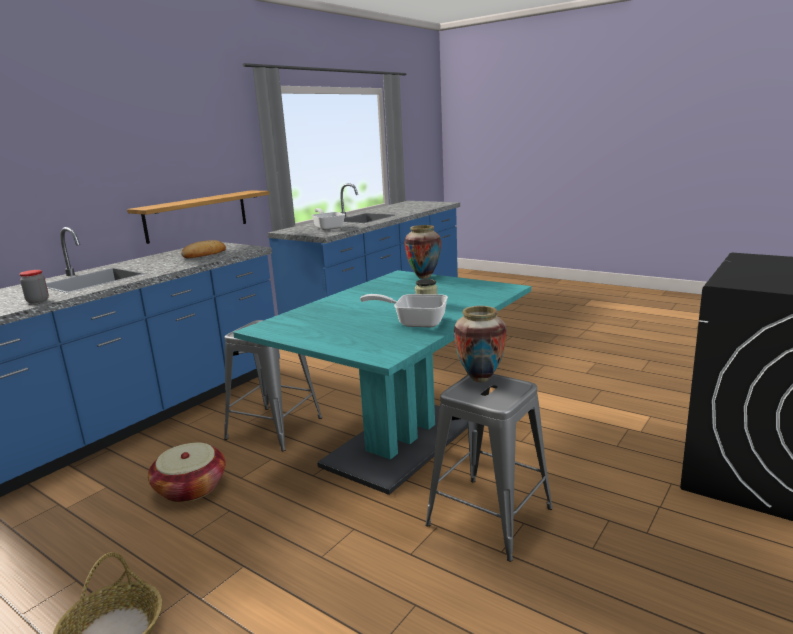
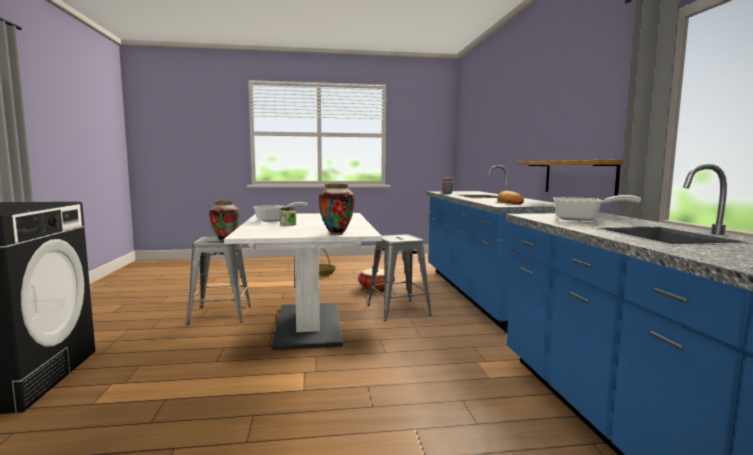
camera: 135 degrees right, 10 degrees down
(401, 442) = (308, 325): turquoise dining table -> white dining table

